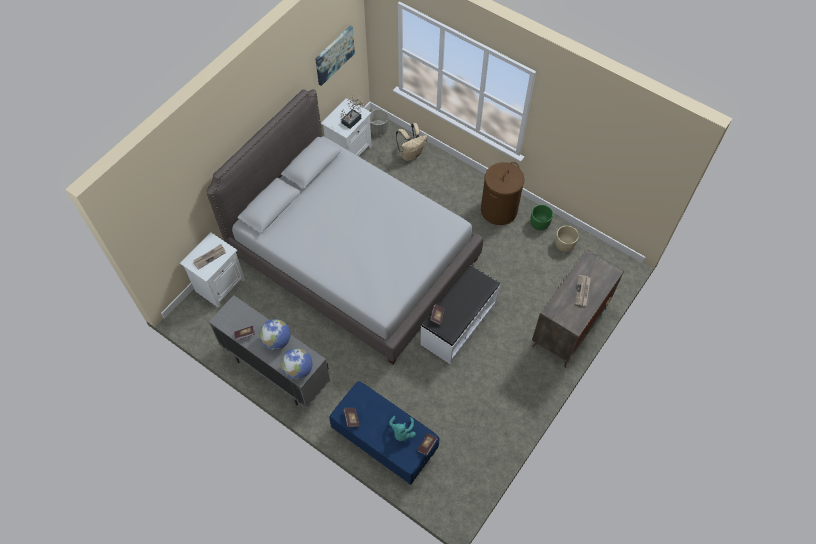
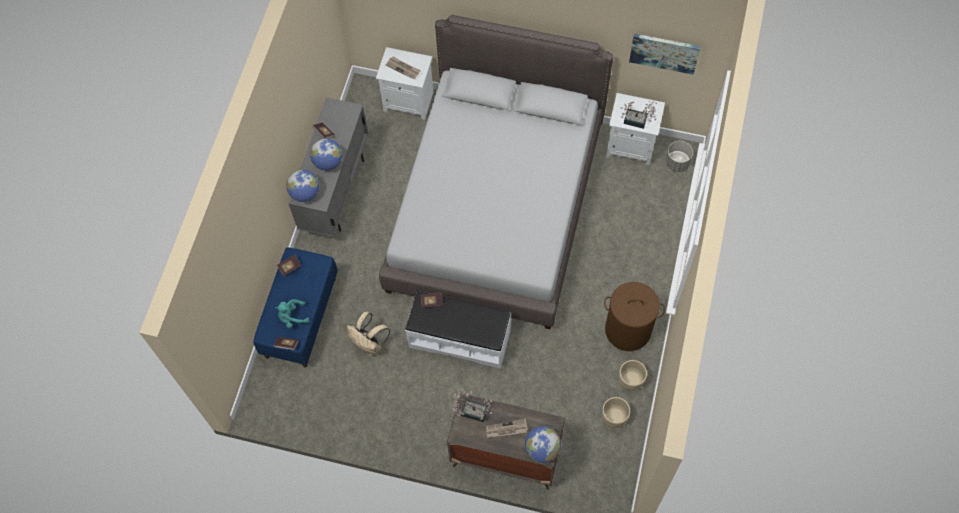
camera: 70 degrees right, 5 degrees up
(411, 154) = (659, 210): beige backpack -> beige backpack (370, 344)
(539, 223) = (630, 380): green planter -> beige planter
(558, 310) = (471, 410): none -> potted plant
(607, 273) = (542, 449): none -> globe

